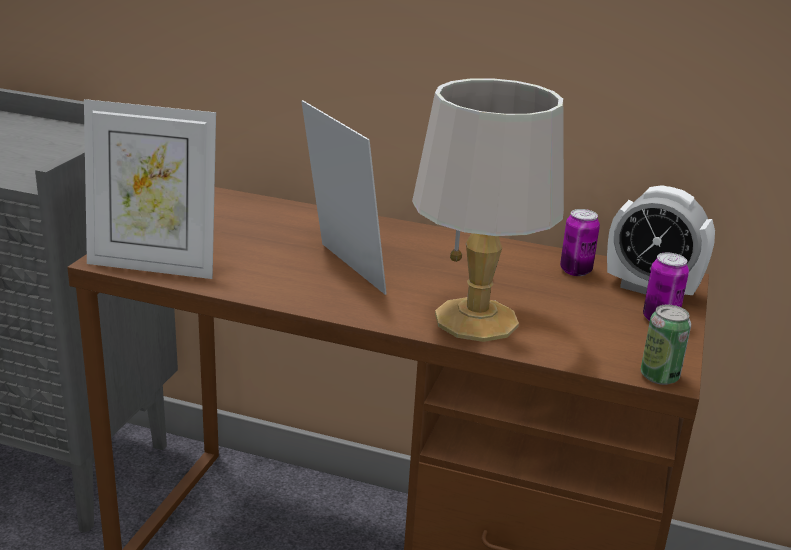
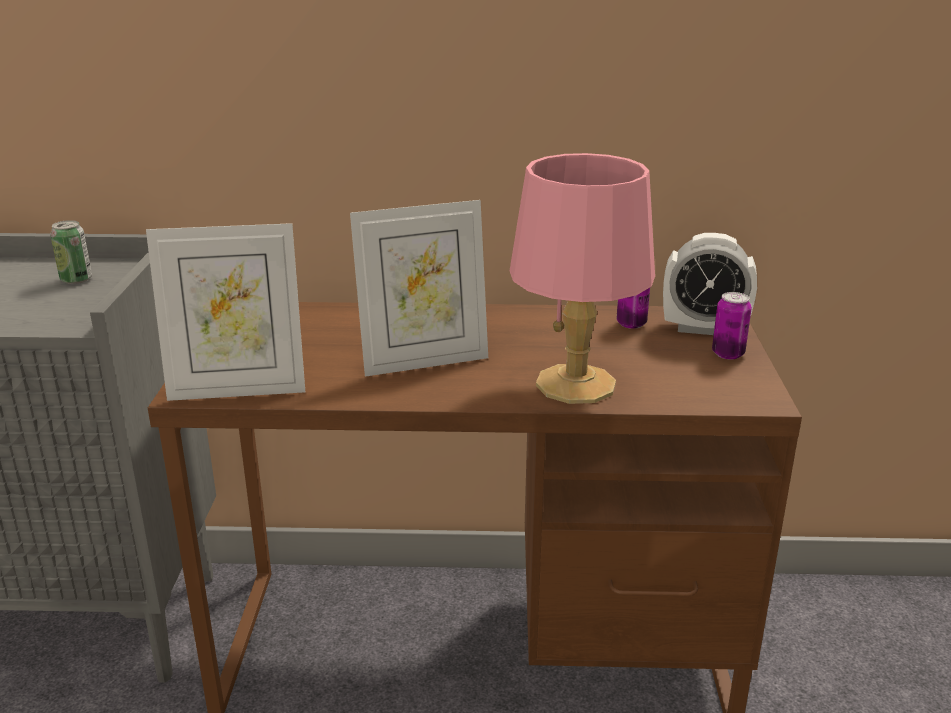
camera: 15 degrees left, 0 degrees up
(341, 270) = (424, 361): picture frame -> picture frame turned 120 degrees clockwise
(478, 320) = (577, 384): grey table lamp -> pink table lamp
(659, 376) = (759, 404): can -> can (76, 279)

